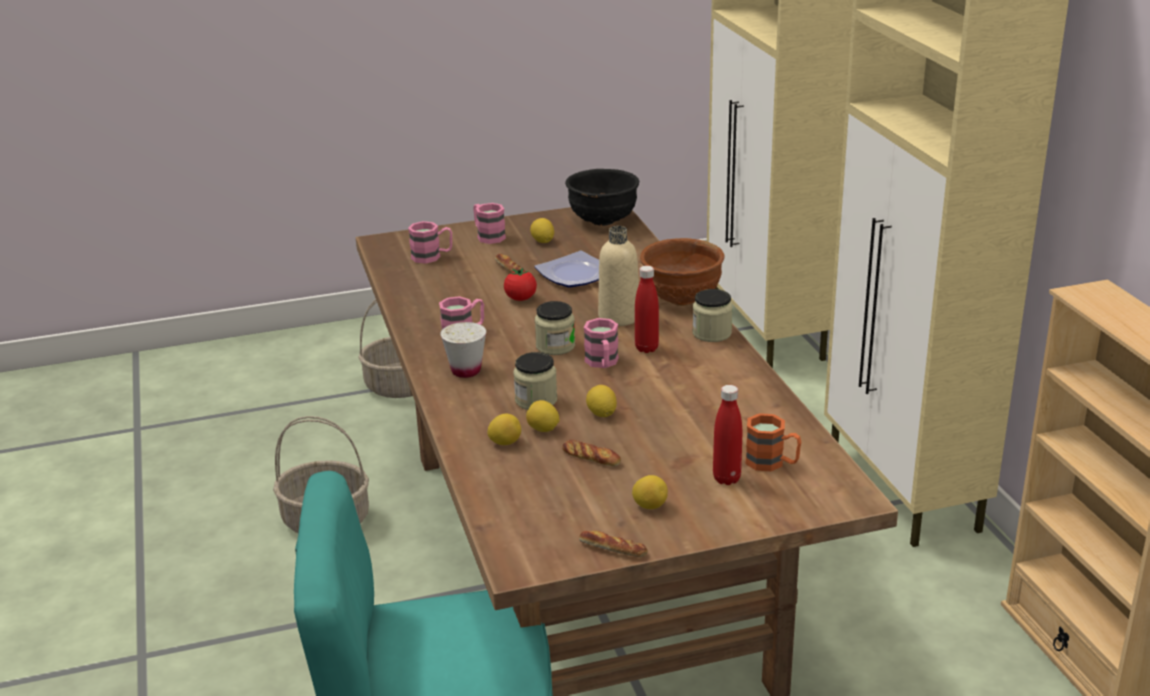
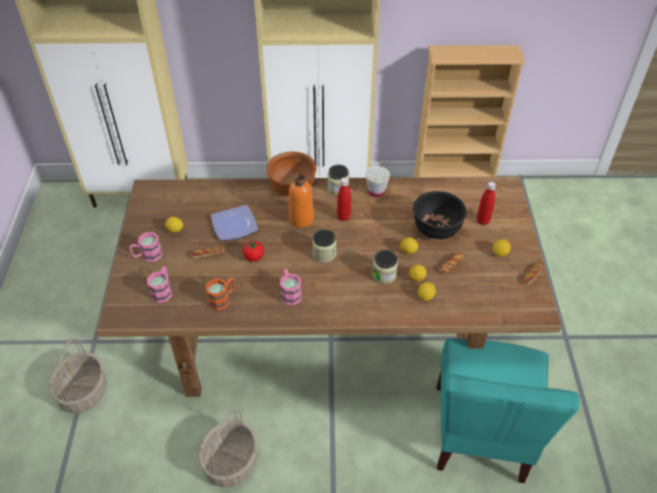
camera: 75 degrees left, 20 degrees up
(466, 371) = (337, 300): white cup -> white cup (376, 191)
(602, 363) = (353, 238): pink mug -> none
(604, 221) = (163, 195): black bowl -> black bowl (436, 230)
(619, 317) = (301, 219): beige bottle -> orange bottle
(772, 463) = (473, 202): orange mug -> orange mug (223, 299)

